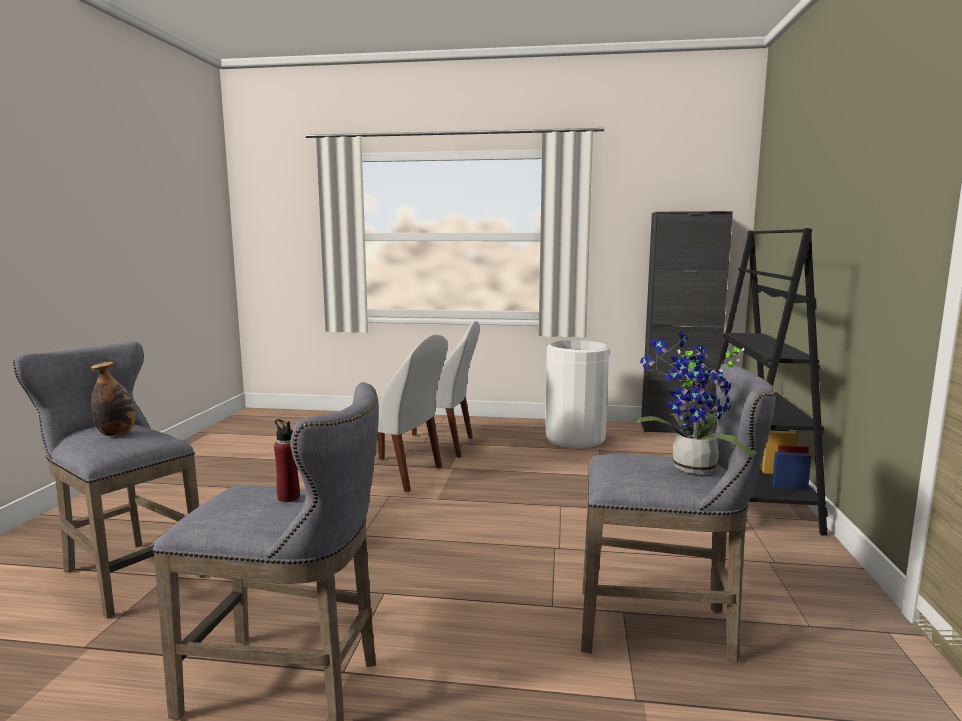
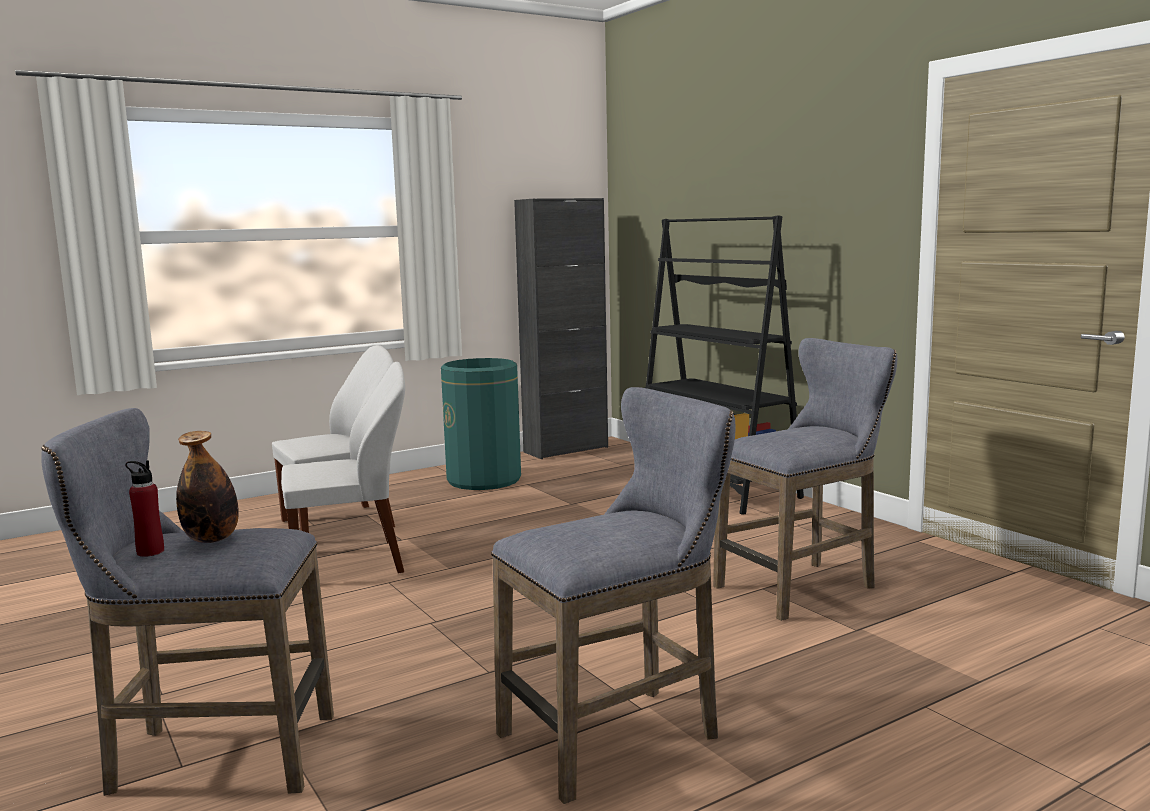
camera: 40 degrees left, 0 degrees up
(288, 497) = (616, 520): red bottle -> red bottle (150, 552)
(575, 438) = (484, 480): white trash can -> green trash can
(690, 469) = (823, 431): potted plant -> none

